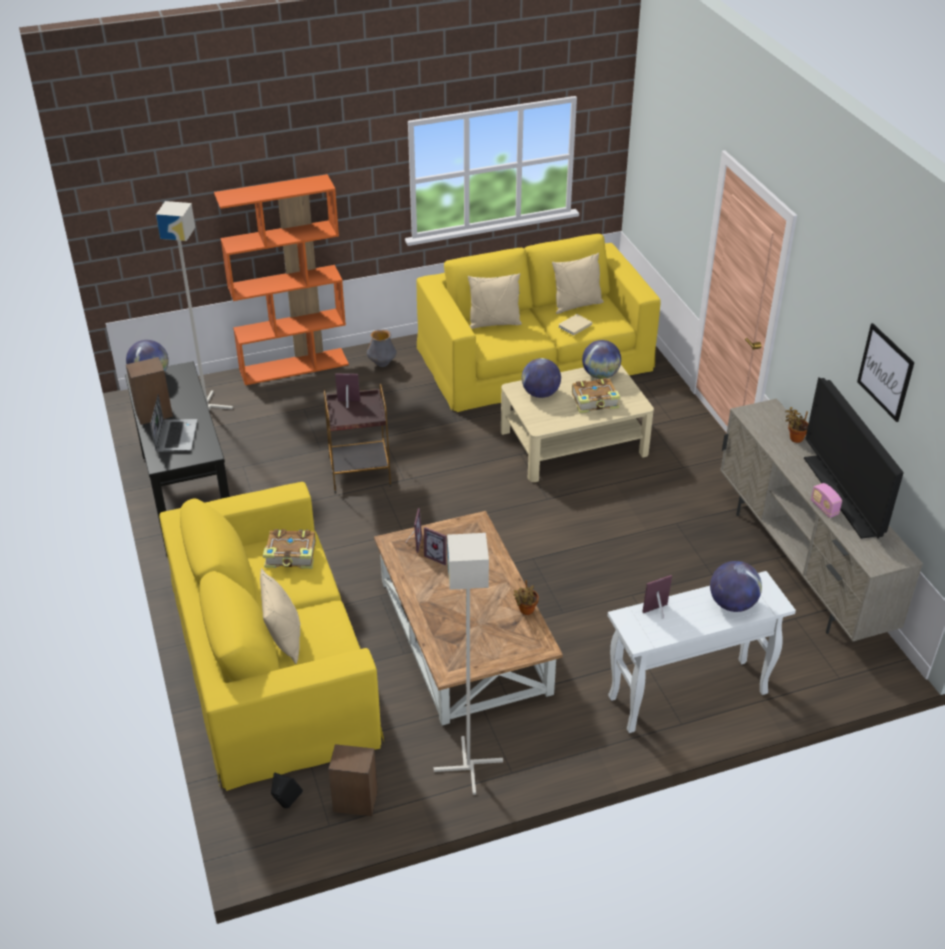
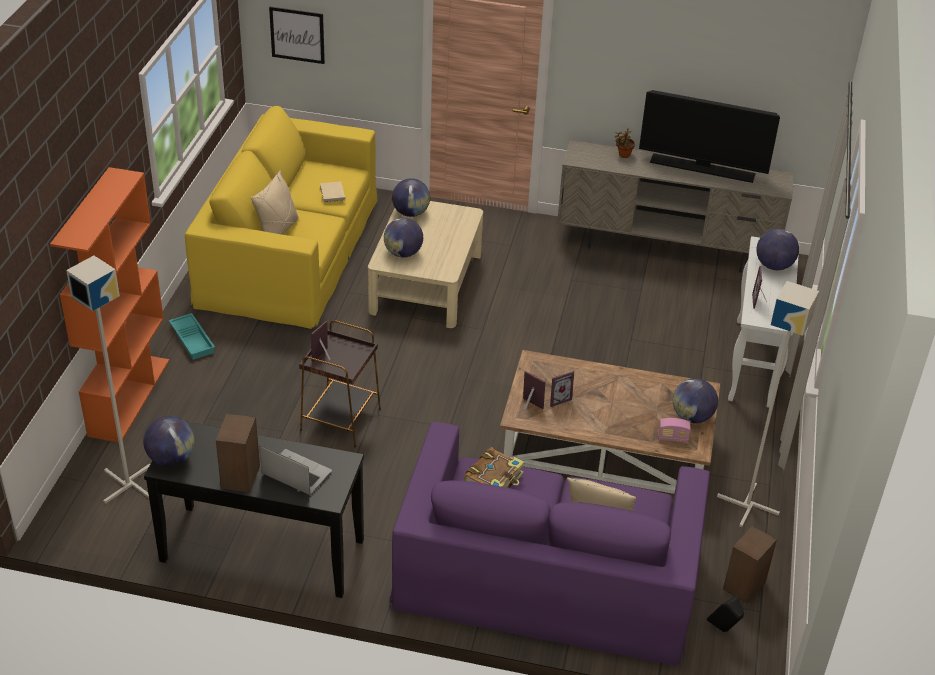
camera: 60 degrees left, 0 degrees up
(271, 661) = (546, 576): yellow sofa -> purple sofa
(382, 364) = (193, 339): vase -> turquoise tray
(492, 651) = (692, 417): none -> globe
(525, 611) = (660, 380): potted plant -> none
(577, 305) = (304, 179): beige pillow -> none
(595, 402) = (443, 231): book -> none
(824, 508) = (709, 181): radio -> radio (672, 438)
(885, 372) = (710, 56): picture -> picture (297, 35)

